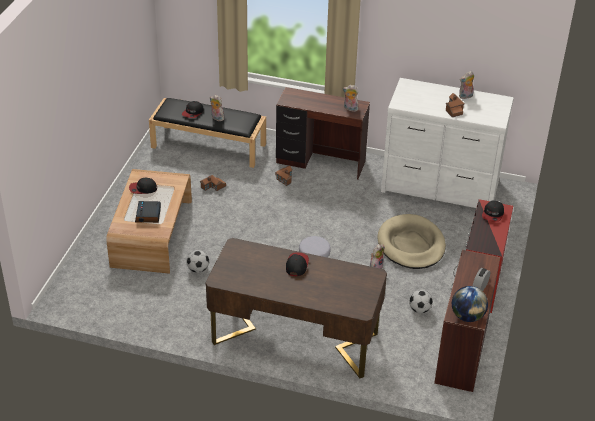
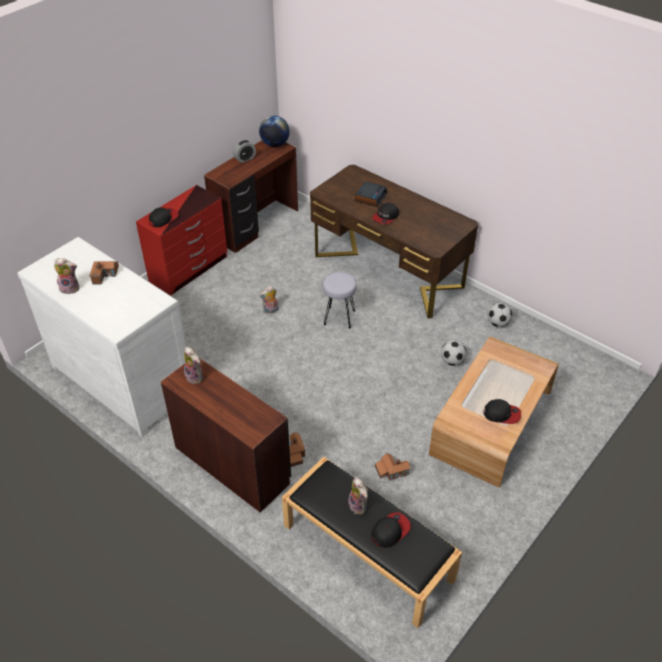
camera: 155 degrees left, 5 degrees up
(148, 215) = (504, 373): alarm clock -> alarm clock (370, 197)
(411, 245) = (217, 322): beige dog bed -> none
(419, 309) = (262, 263): football -> football (498, 323)

